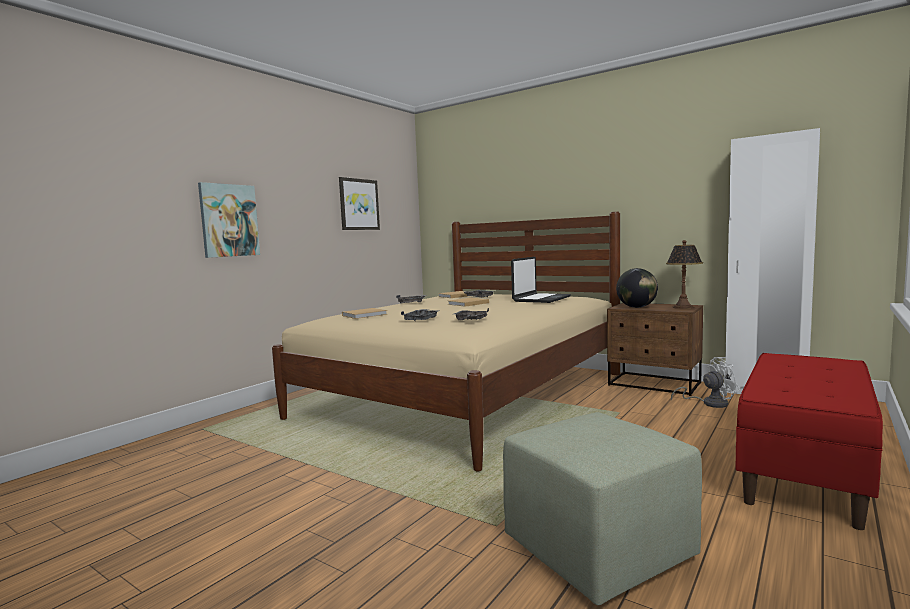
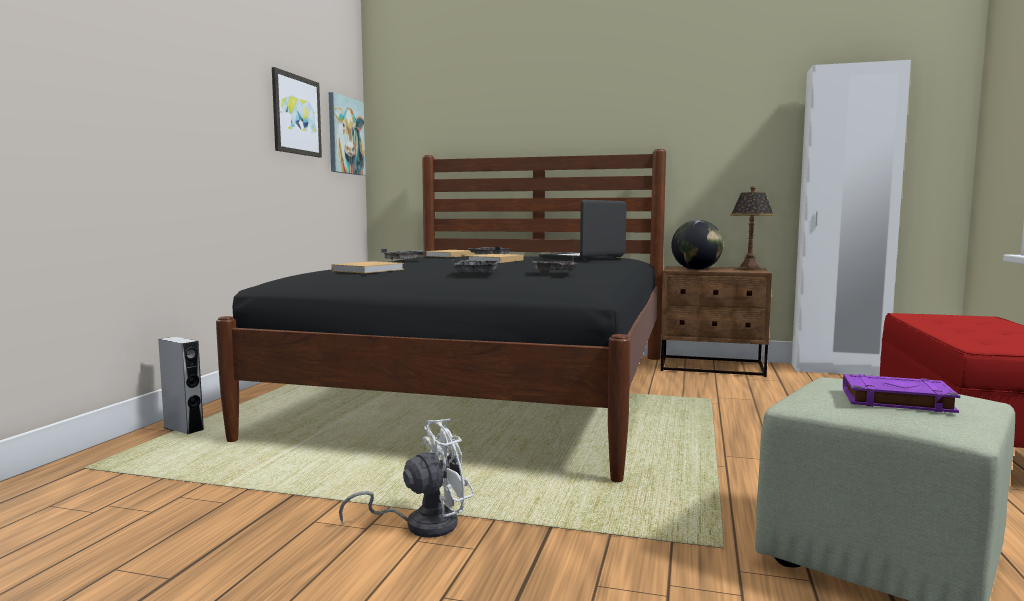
camera: 20 degrees left, 0 degrees up
(229, 220) = (117, 107): picture -> picture (345, 135)
(266, 409) = (183, 429): none -> grey speaker
(466, 394) = (491, 391): beige bed -> black bed
(541, 299) = (583, 257): laptop -> laptop turned 150 degrees counterclockwise
(593, 438) = (895, 400): none -> purple book
(709, 403) = (795, 383): white fan -> white fan (421, 524)

